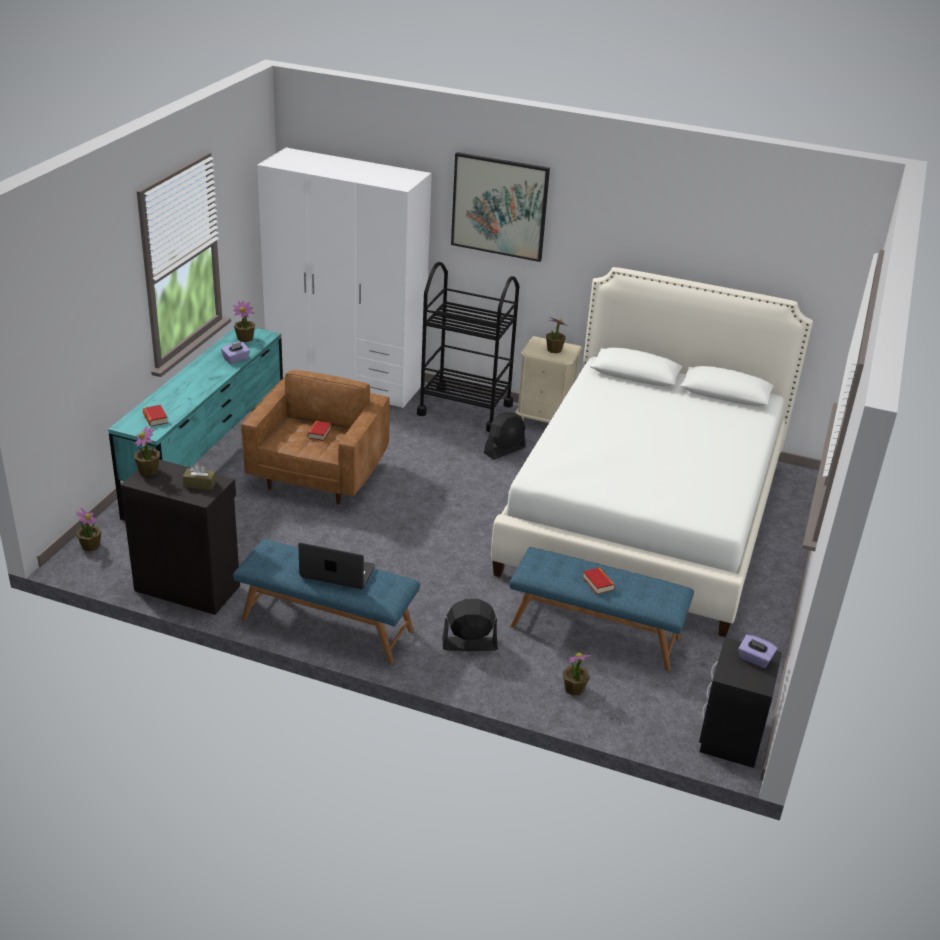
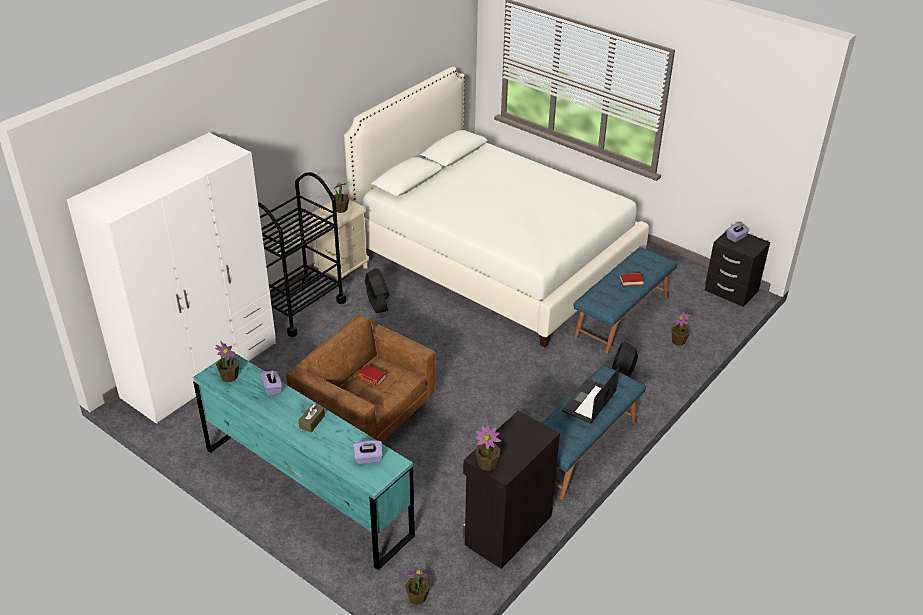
camera: 70 degrees left, 5 degrees up
(155, 418) = (368, 459): book -> purple tissue box
(199, 484) = (520, 432): brown tissue box -> brown tissue box (312, 422)
(499, 206) = (264, 125): picture -> none

